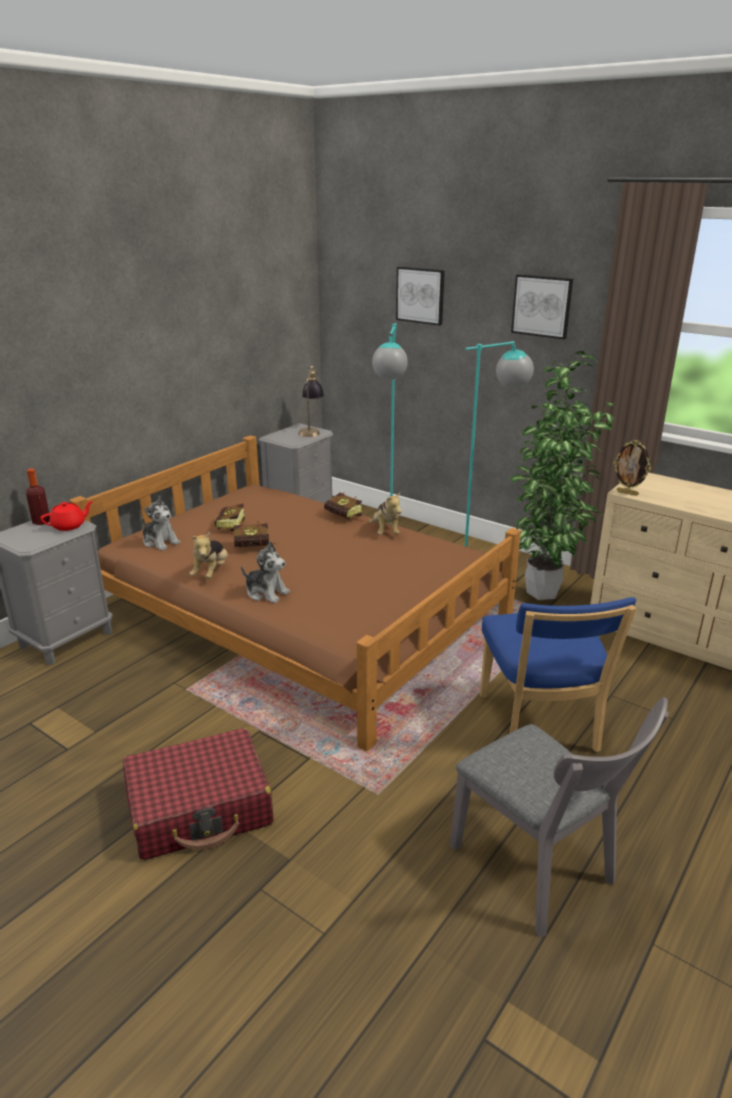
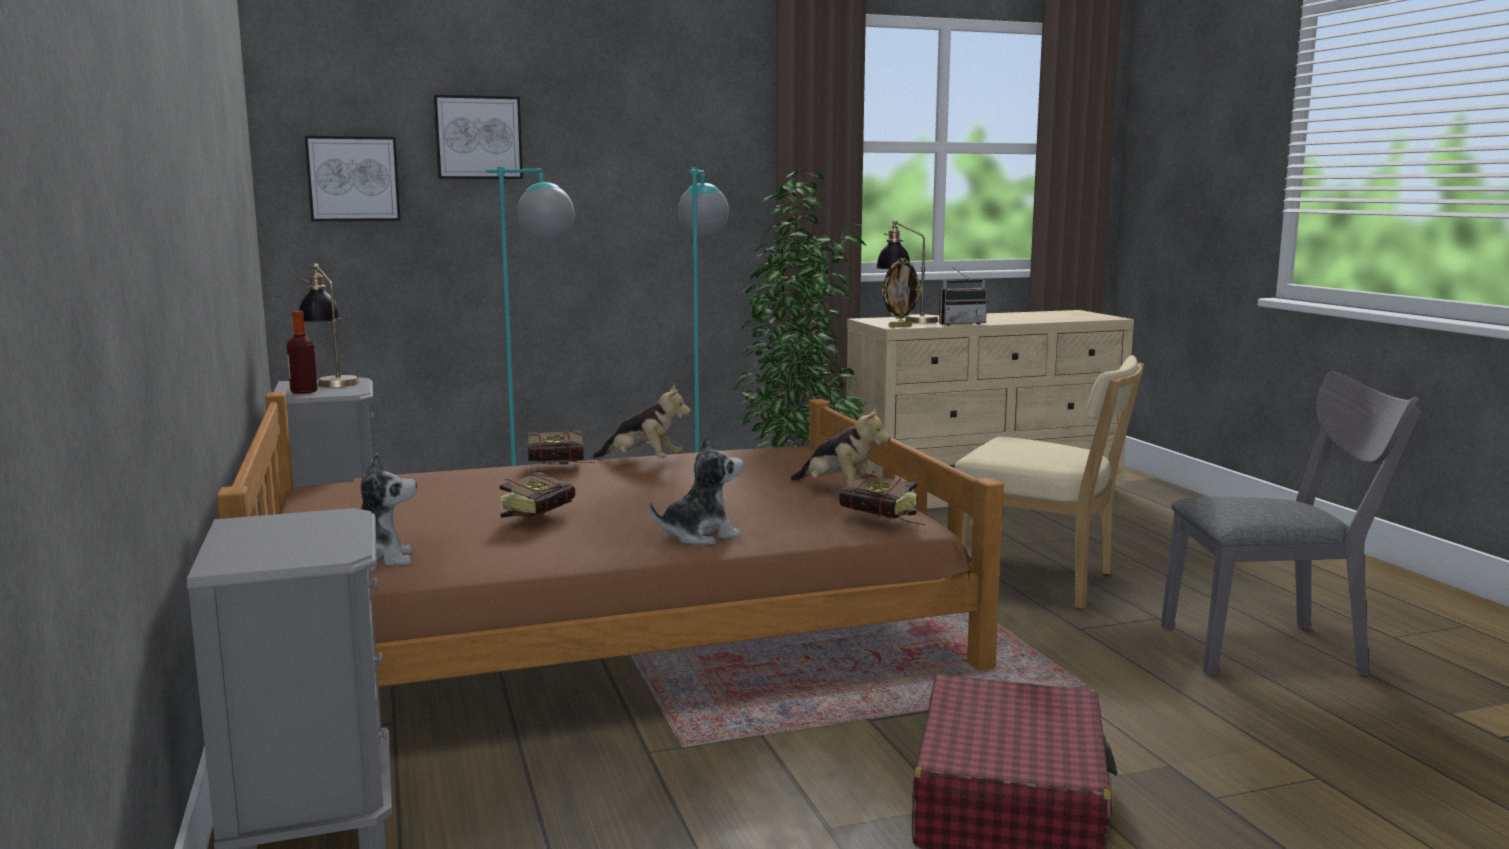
camera: 55 degrees left, 15 degrees down
(41, 522) = (239, 535): bottle -> bottle (304, 392)
(69, 526) = (322, 520): red teapot -> none
(211, 572) = (566, 550): plush toy -> plush toy (838, 490)
(230, 529) = (441, 518): book -> book (884, 521)
(539, 727) = (1041, 582): blue chair -> beige chair
(542, 306) = (677, 137): picture -> picture (353, 179)
(663, 487) = (906, 320): none -> table lamp
(687, 505) = (960, 323): none -> radio

